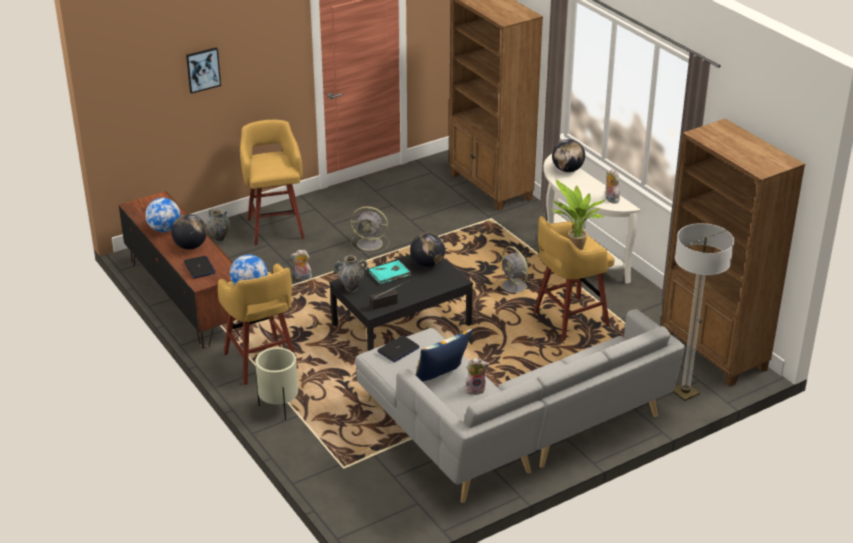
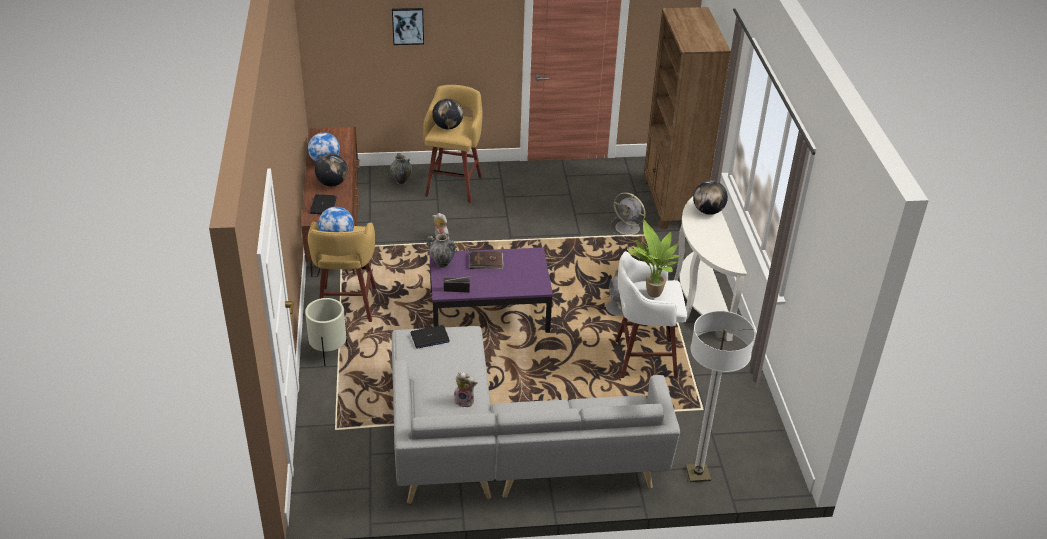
camera: 25 degrees right, 5 degrees up
(371, 244) = (522, 225): grey fan -> grey fan (628, 228)
(390, 274) = (486, 261): turquoise book -> brown book
(401, 325) = (489, 312): black coffee table -> purple coffee table
(427, 264) = (526, 263): globe -> globe (448, 127)
(440, 379) = (442, 380): pillow -> none
(568, 320) = (642, 358): yellow stool -> white stool
(610, 199) = (725, 254): plush toy -> none
(713, 353) = (759, 442): brown bookcase -> none

